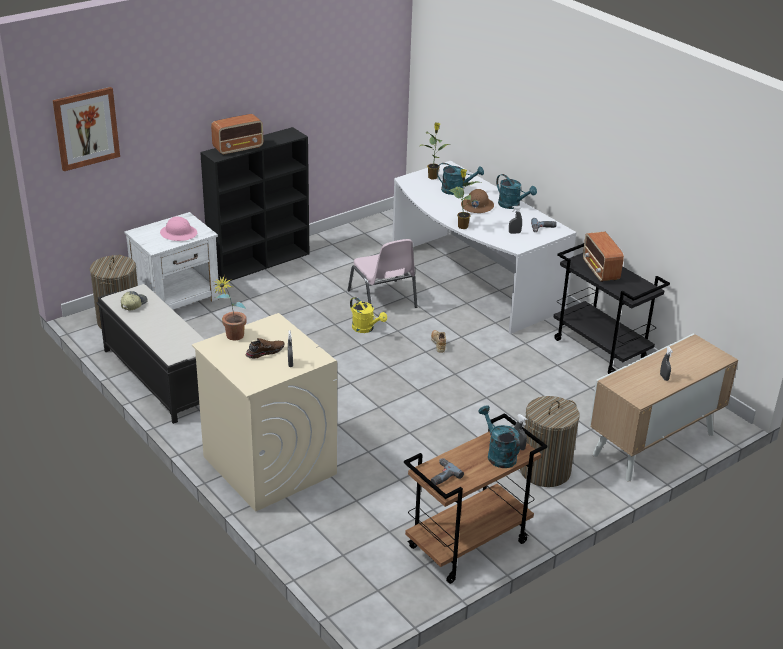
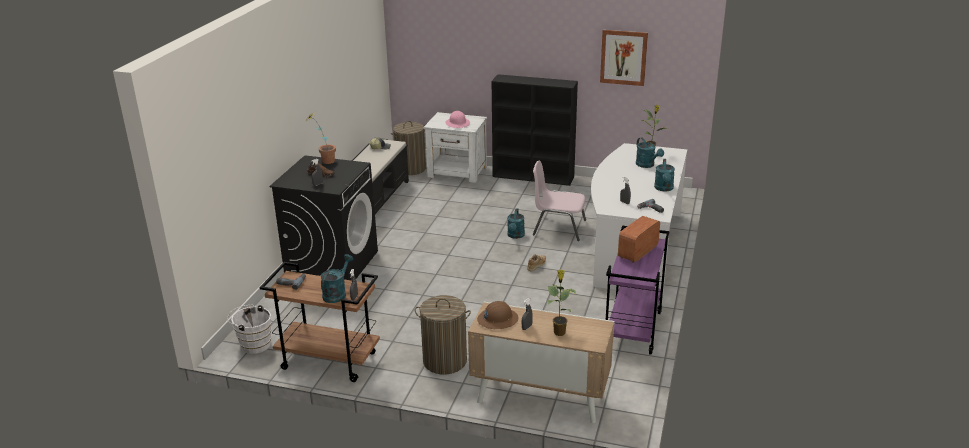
camera: 55 degrees right, 5 degrees down
(86, 128) = (417, 30): picture -> picture (623, 57)
(238, 148) = (520, 79): radio -> none
(268, 465) = (332, 264): beige washing machine -> black washing machine
(366, 329) = (515, 236): yellow watering can -> turquoise watering can
(375, 588) = (253, 344): none -> white bucket
(383, 299) = (558, 228): pink chair -> pink chair turned 75 degrees clockwise
(462, 226) = (600, 183): potted plant -> potted plant (559, 332)
(477, 206) = (638, 178): brown hard hat -> brown hard hat (497, 319)
(601, 350) = (633, 330): black cart -> purple cart

